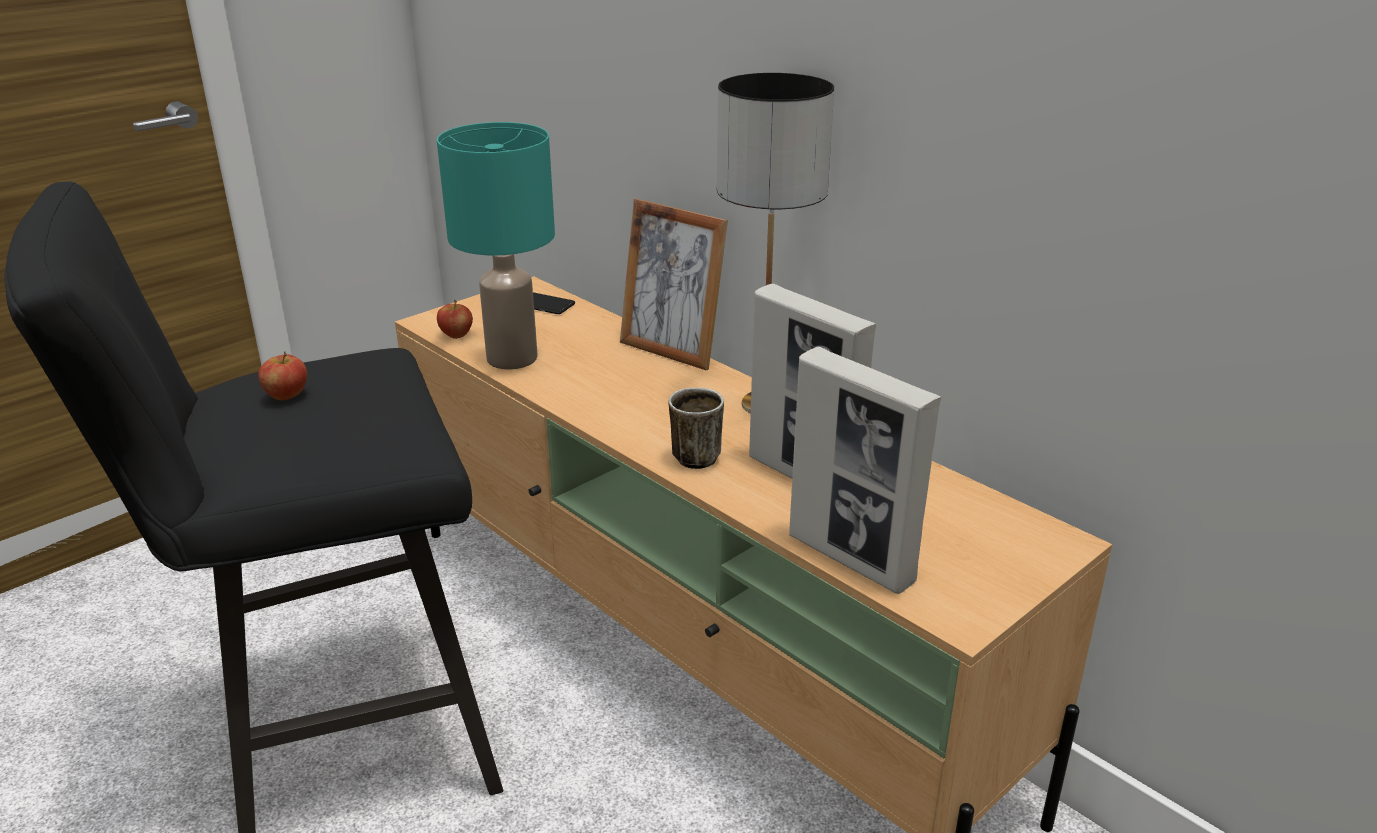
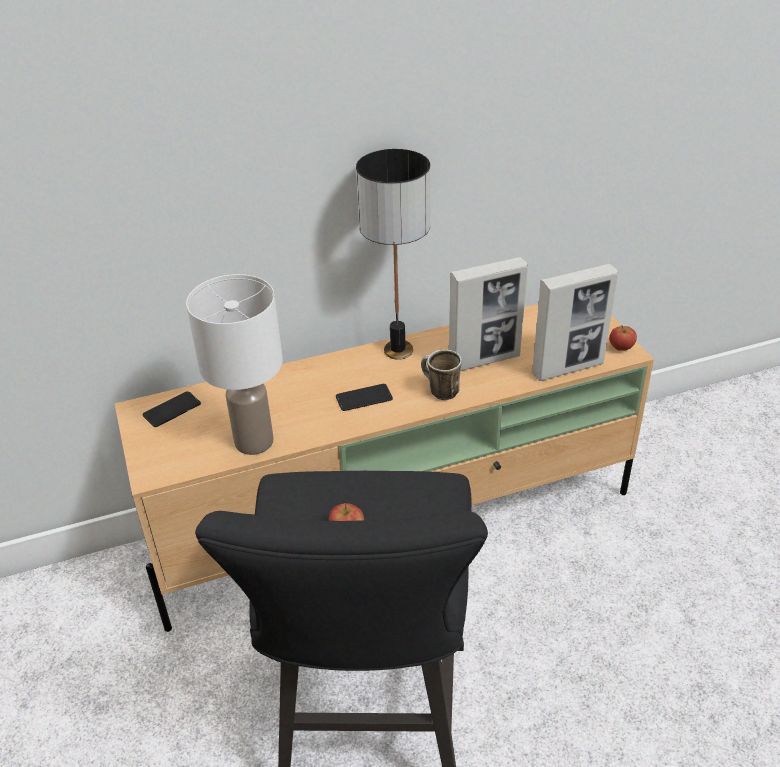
camera: 65 degrees left, 10 degrees up
(456, 335) = (190, 463): apple -> apple (621, 348)
(510, 358) = (253, 442): turquoise table lamp -> white table lamp
(640, 404) = (364, 398): none -> phone
(671, 351) = (300, 367): picture frame -> none

